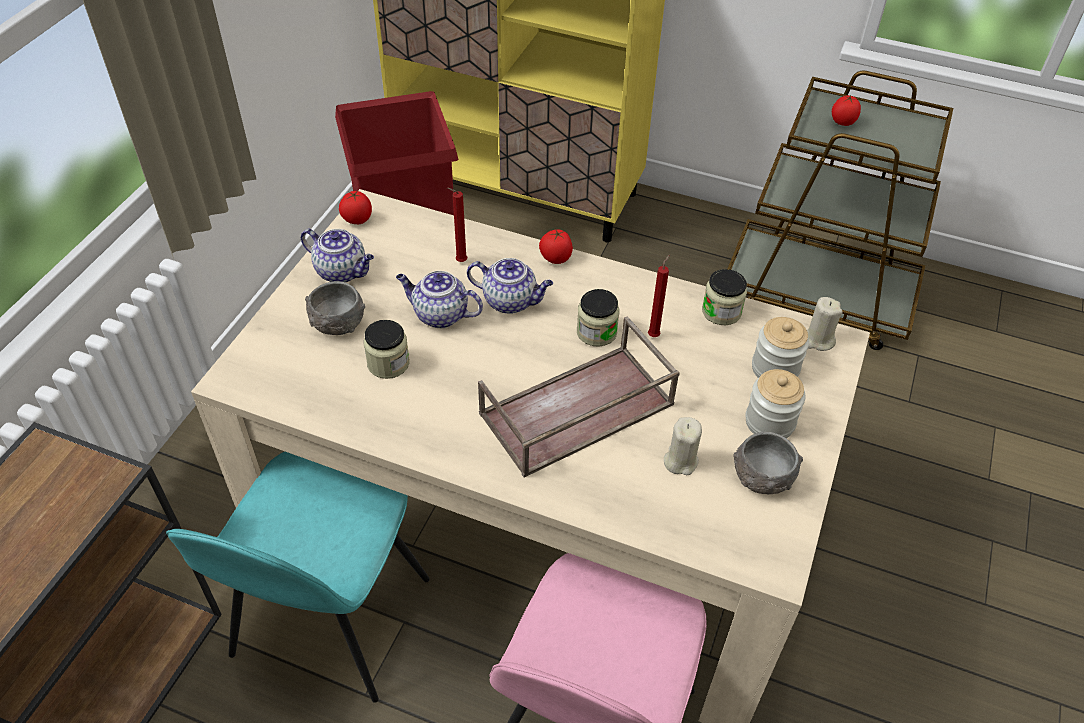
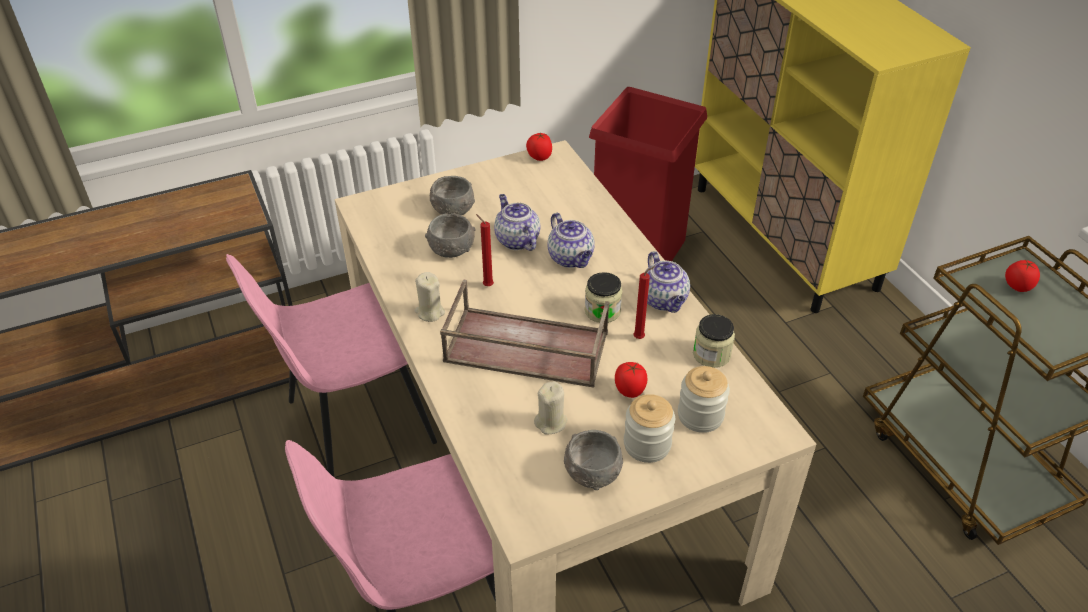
camera: 45 degrees right, 5 degrees down
(329, 621) = (356, 423): turquoise chair -> pink chair
(342, 272) = (492, 182): teapot -> teapot (664, 301)
(388, 363) = (451, 249): jar -> grey bowl
(459, 262) = (570, 216): red candle -> red candle (486, 285)
(555, 259) = (636, 250): tomato -> tomato (629, 390)
(817, 340) = (762, 420): beige candle -> beige candle (430, 312)

